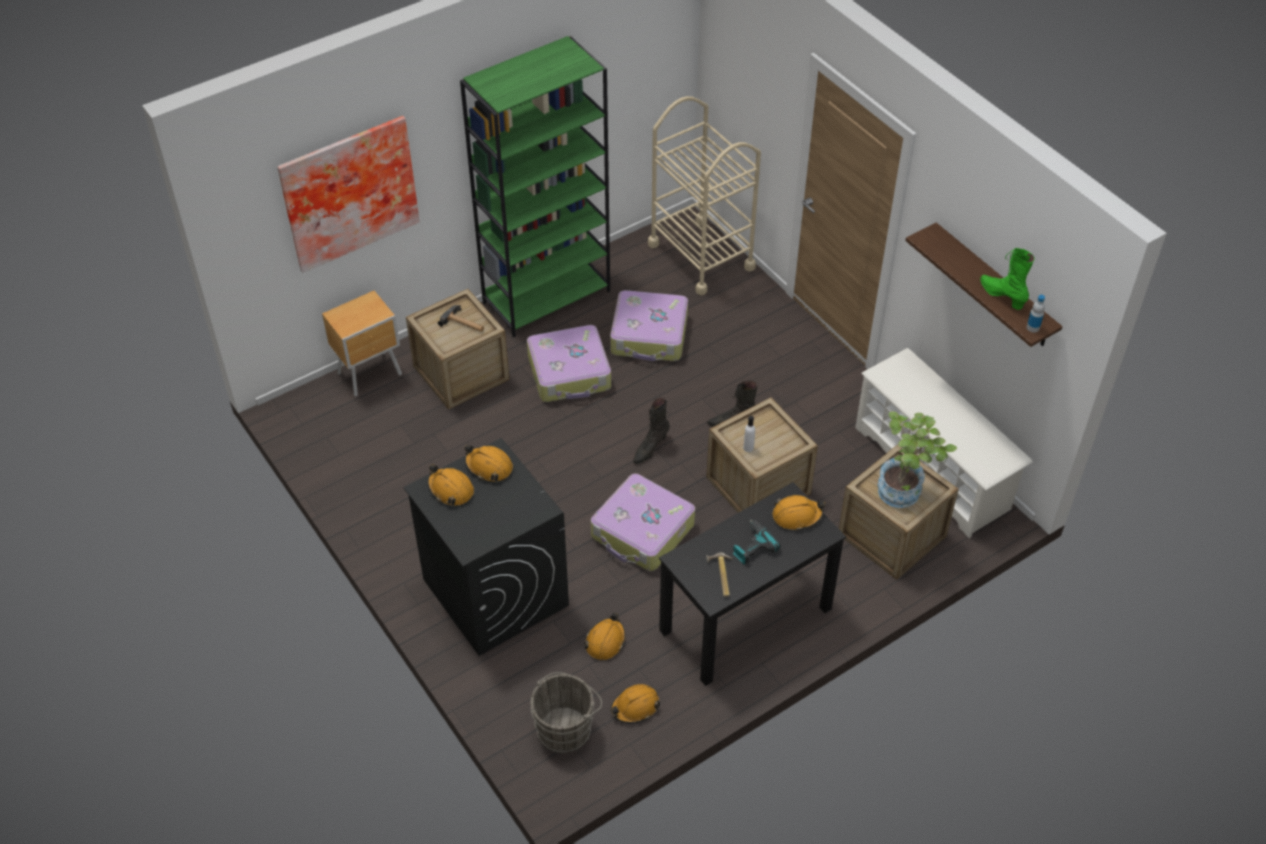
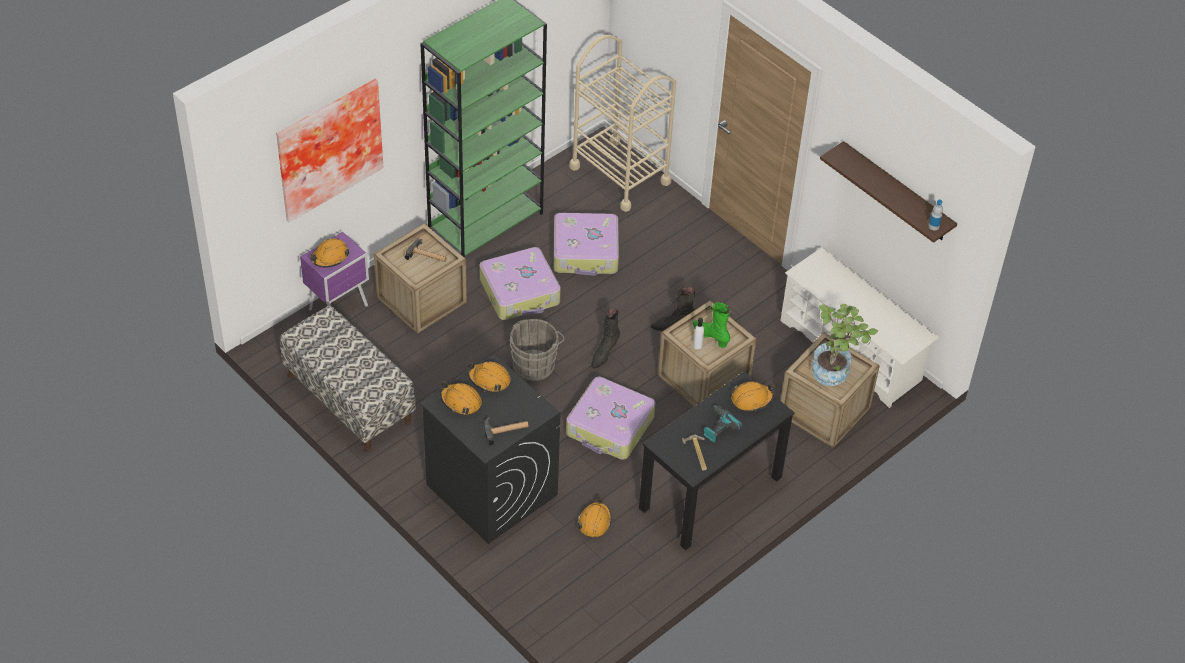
camera: 10 degrees left, 0 degrees up
(359, 475) = (349, 399): none -> bench
(371, 374) = (340, 307): brown nightstand -> purple nightstand
(496, 528) = (506, 430): none -> hammer
(566, 728) = (574, 595): grey bucket -> grey bucket (535, 364)
(635, 707) = (629, 573): orange hard hat -> orange hard hat (330, 257)
(1002, 296) = (905, 201): green boot -> green boot (710, 336)

